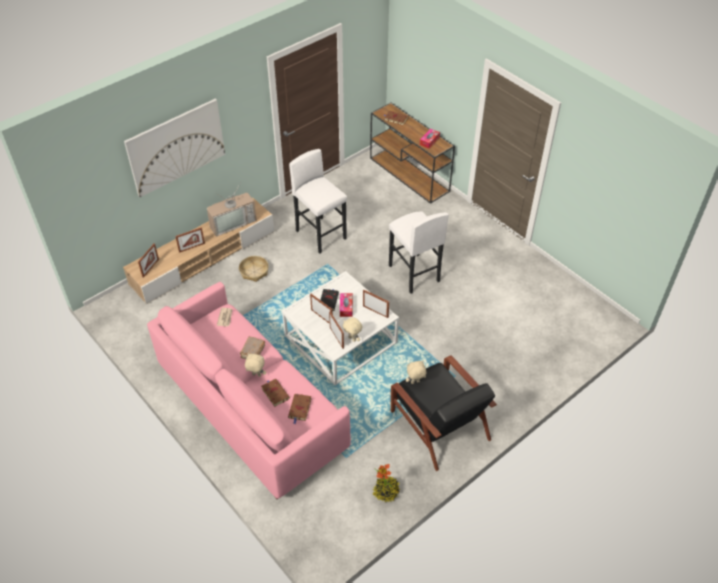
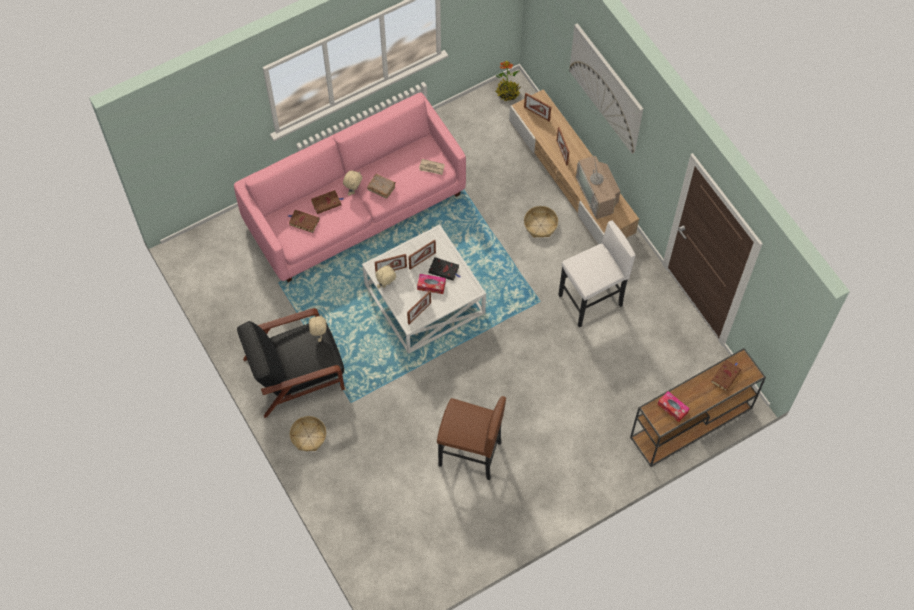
camera: 100 degrees right, 15 degrees up
(386, 491) = (233, 311): potted plant -> potted plant (508, 93)
(413, 273) = (508, 391): white stool -> none
(475, 290) = (470, 454): none -> brown stool
(497, 402) = (308, 436): none -> basket

